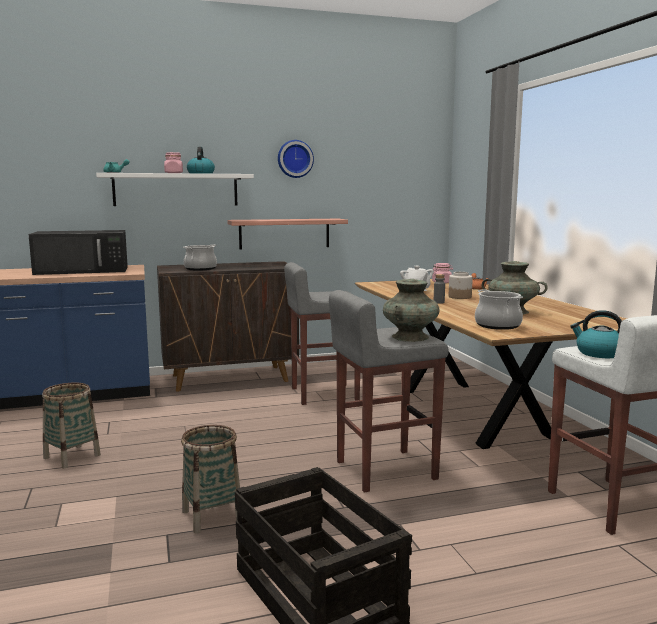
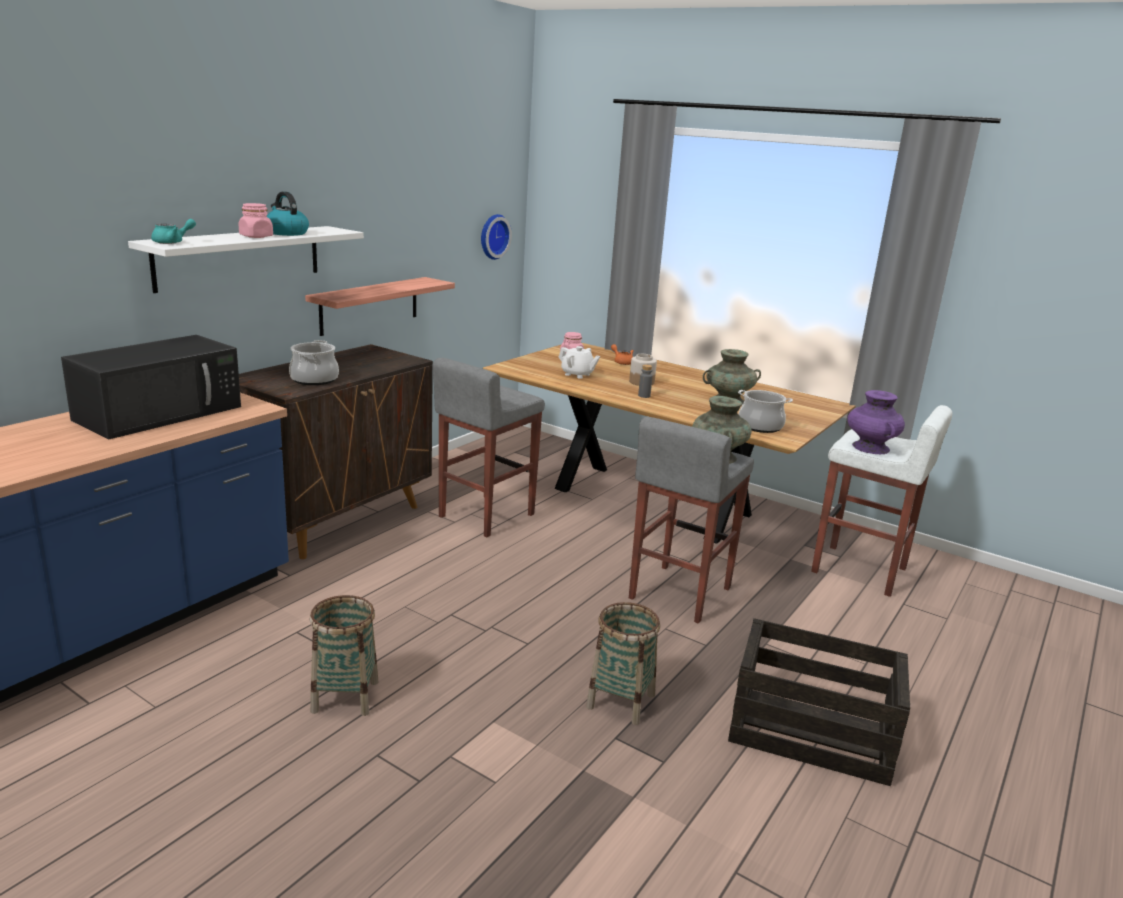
camera: 40 degrees left, 10 degrees up
(295, 159) = (380, 198): wall clock -> wall clock (492, 236)
(599, 353) = (871, 448): kettle -> purple vase

